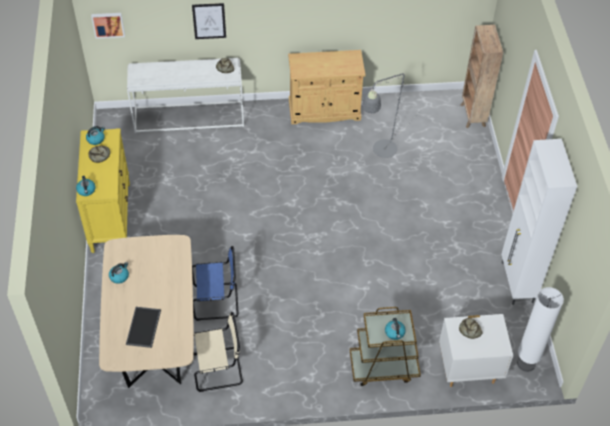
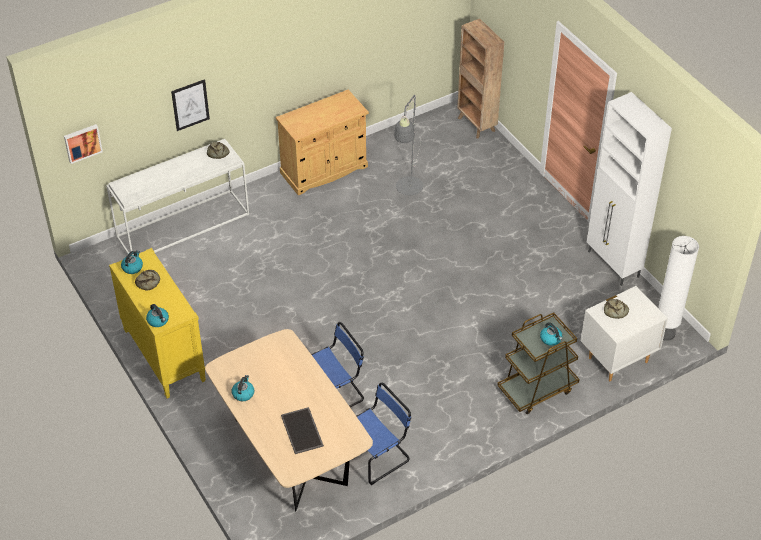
camera: 25 degrees left, 5 degrees down
(219, 368) = (377, 455): beige chair -> blue chair

